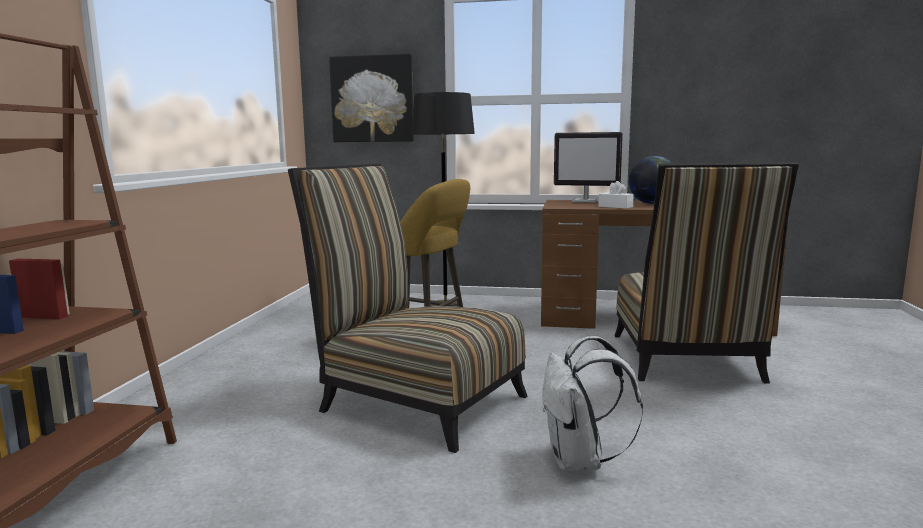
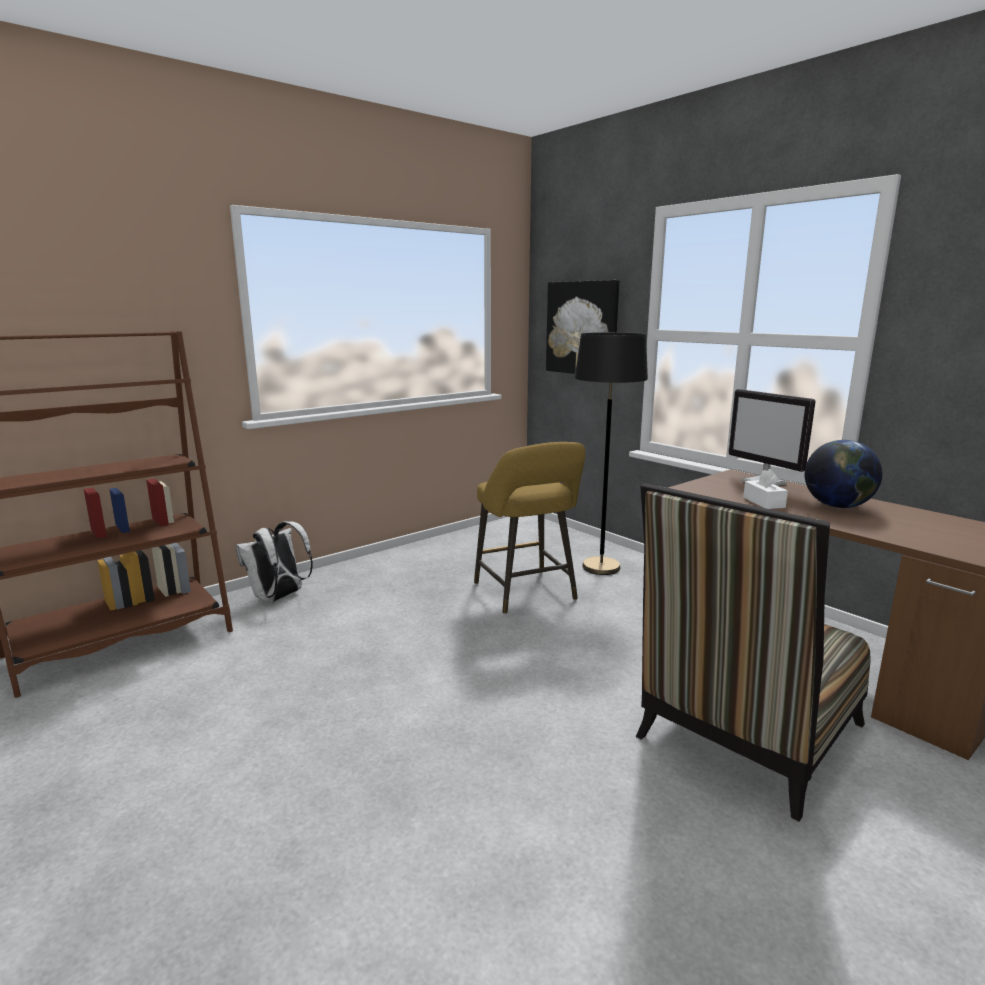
camera: 40 degrees right, 5 degrees up
(414, 400) = (408, 662): chair -> none
(579, 461) = (416, 793): white backpack -> white backpack (278, 598)

